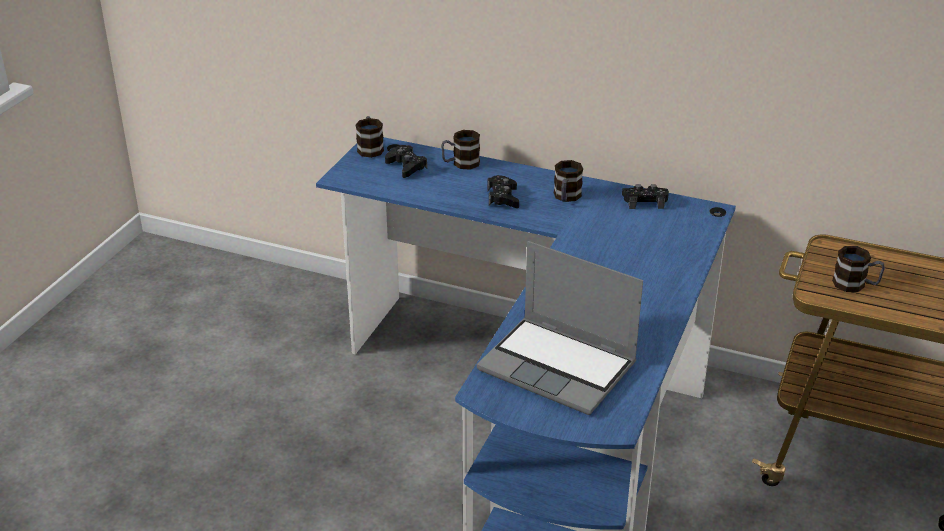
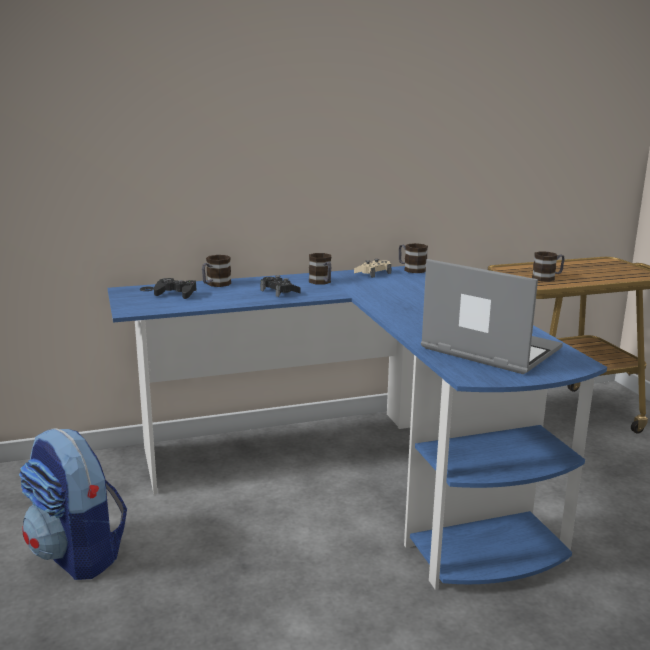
camera: 40 degrees left, 15 degrees down
(246, 383) = (78, 554): none -> backpack
(370, 148) = (127, 292): mug -> mug (411, 269)
(559, 367) = (488, 349): laptop -> laptop turned 135 degrees counterclockwise
(644, 201) = (373, 273): black game controller -> beige game controller

